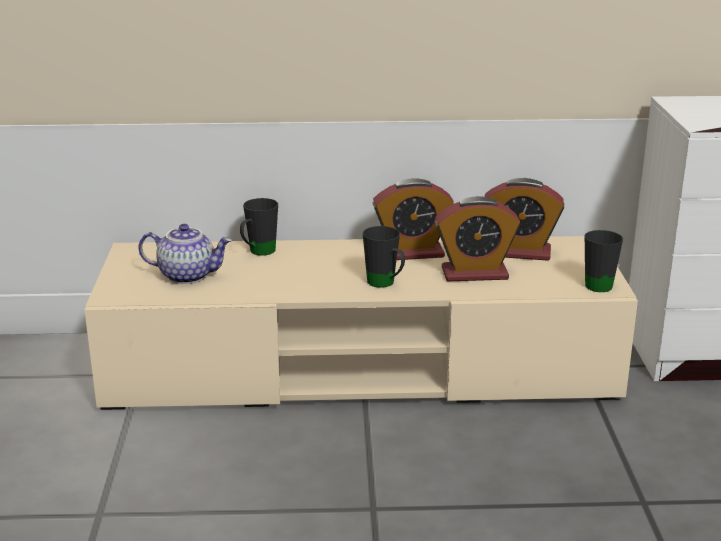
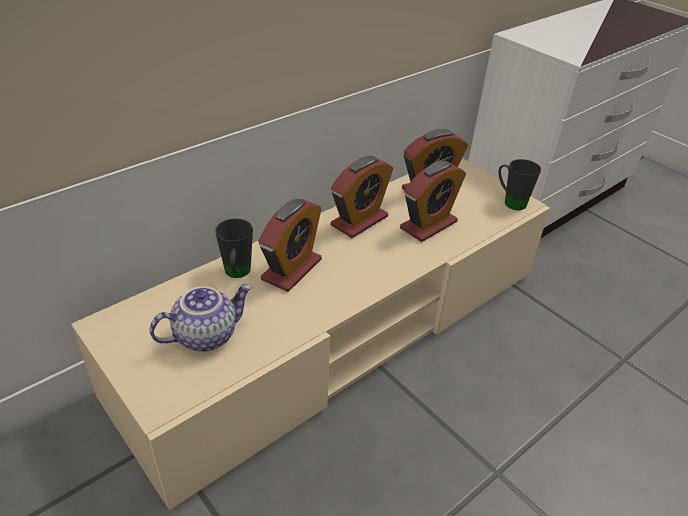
camera: 40 degrees left, 15 degrees up
(304, 263) = (291, 269): none -> alarm clock
(385, 284) = (383, 266): black mug -> none

